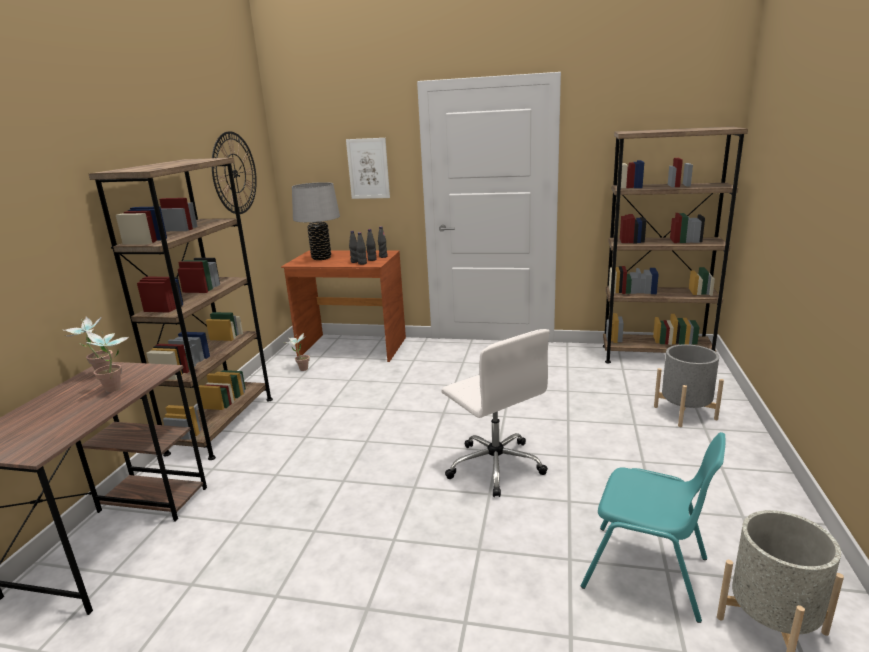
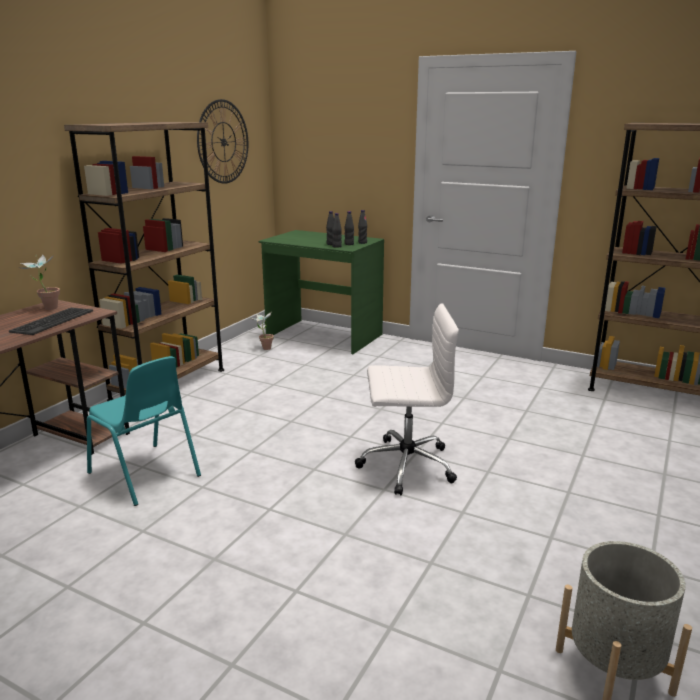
camera: 15 degrees right, 0 degrees up
(117, 389) = (52, 321): potted plant -> keyboard
(321, 258) = (301, 237): grey table lamp -> none
(352, 348) = (323, 336): brown desk -> green desk
(368, 168) = (361, 148): picture -> none
(495, 465) = (405, 465): white office chair -> white office chair turned 75 degrees counterclockwise
(647, 573) = (505, 593): turquoise chair -> turquoise chair (145, 475)
(685, 413) = (650, 454): grey planter -> none

